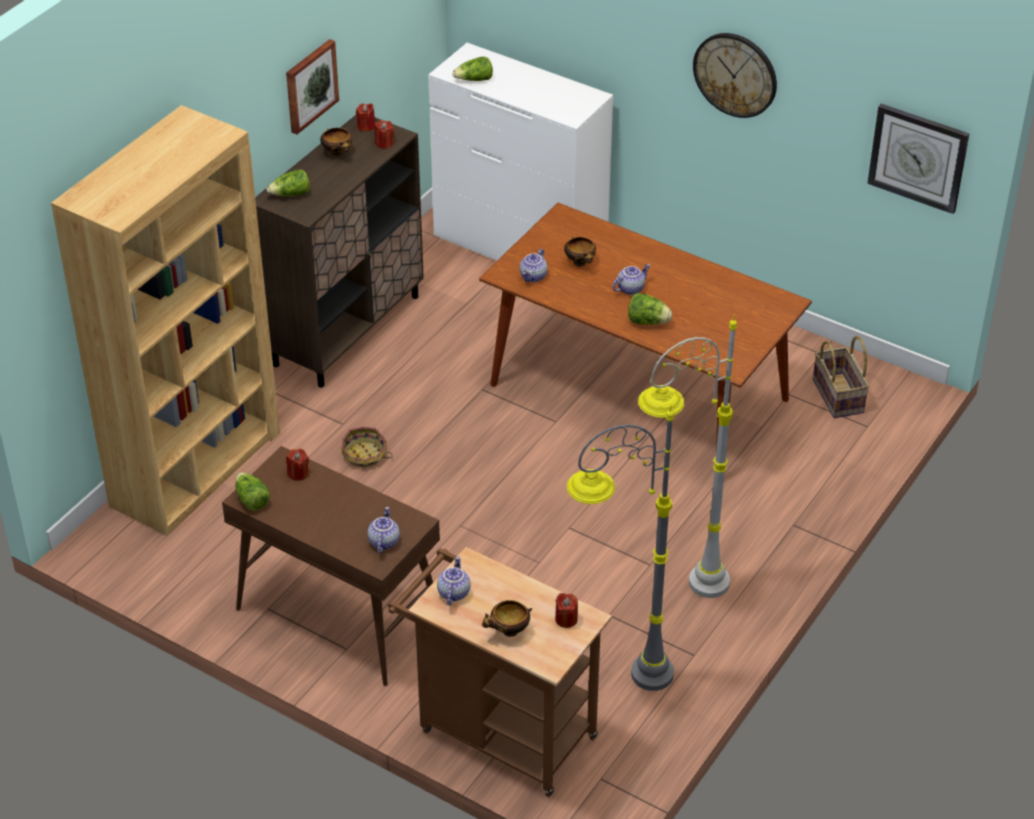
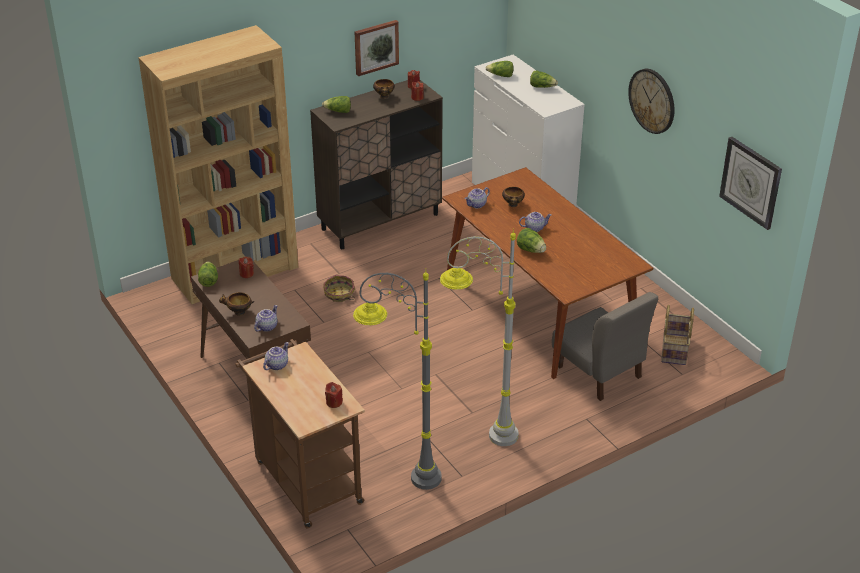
camera: 25 degrees right, 5 degrees down
(508, 632) = (292, 398): bowl -> bowl (238, 312)
(541, 83) = (542, 87): none -> lettuce
(768, 456) = (599, 372): none -> grey chair

